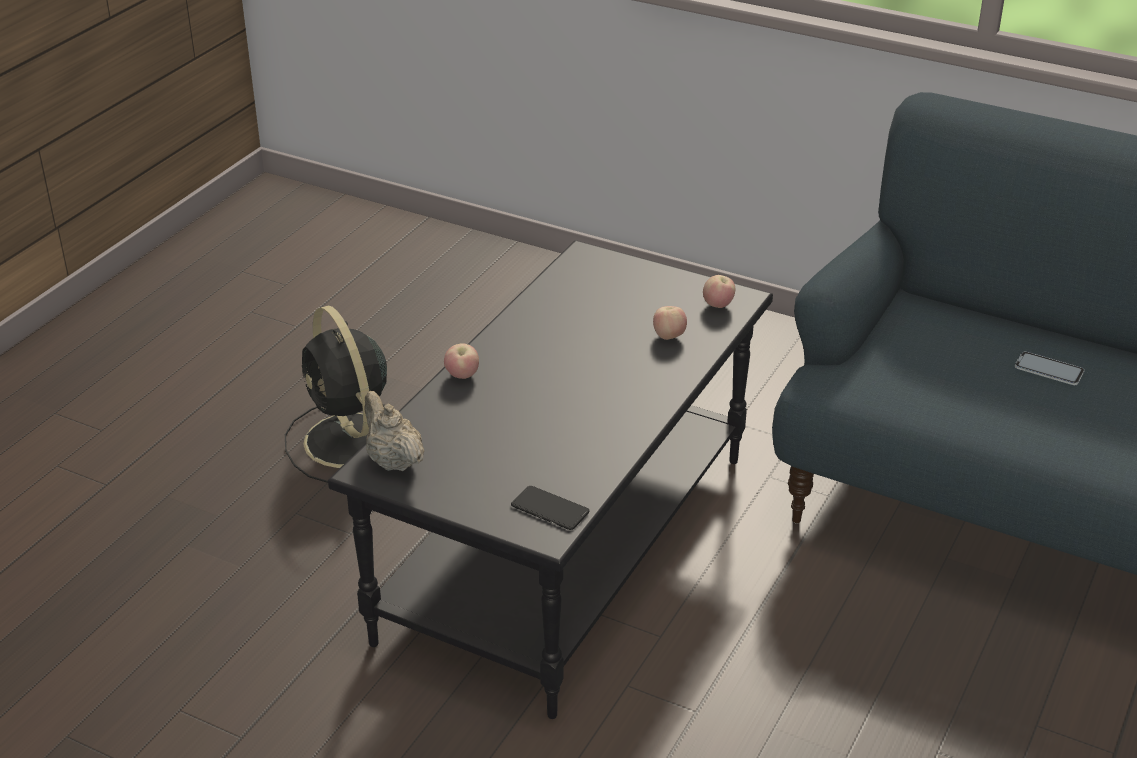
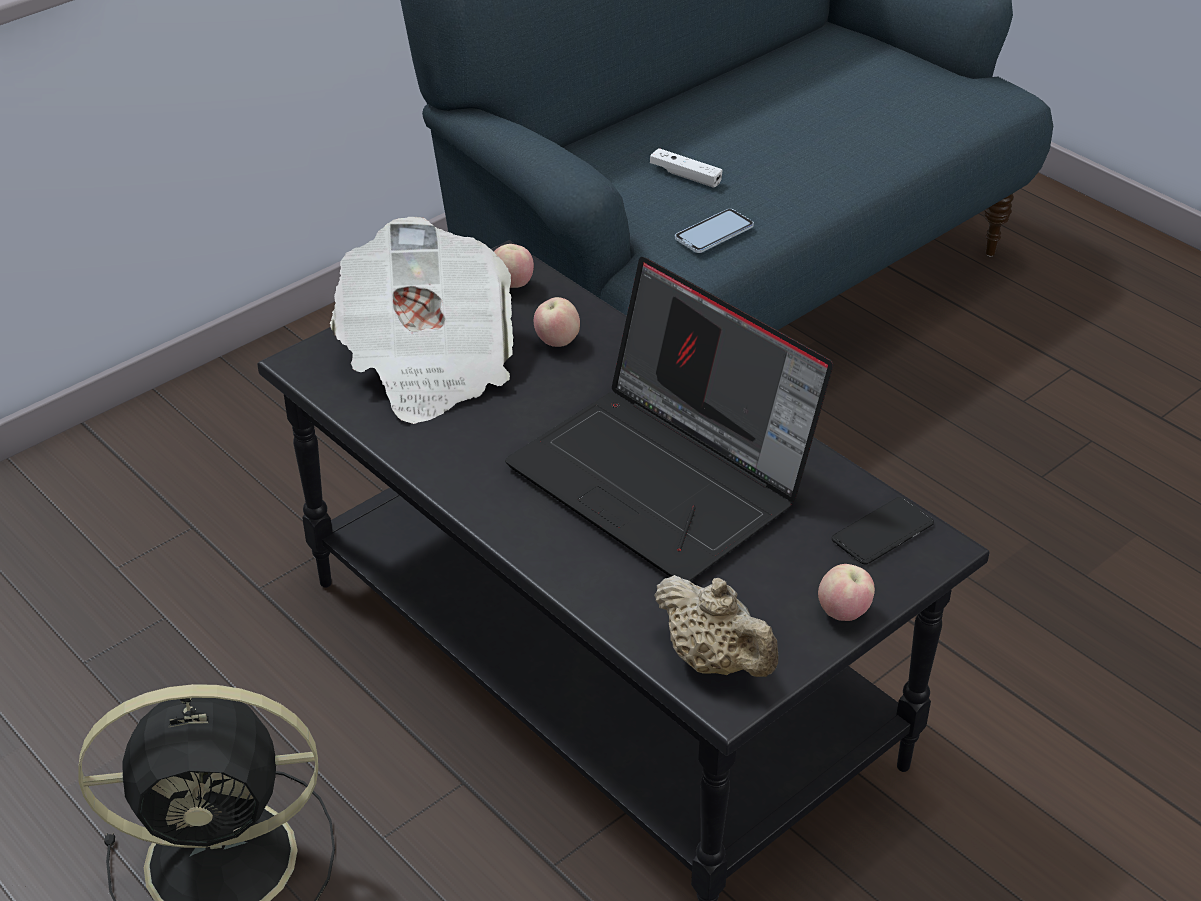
camera: 70 degrees left, 5 degrees up
(393, 460) = (715, 661): beige teapot -> beige teapot turned 120 degrees counterclockwise
(462, 376) = (541, 547): apple -> apple (843, 613)
(553, 409) = (666, 479): none -> laptop
(613, 295) = (427, 362): none -> newspaper
(959, 364) = (685, 175): none -> white game controller
(1049, 370) = (727, 128): phone -> phone (714, 233)

